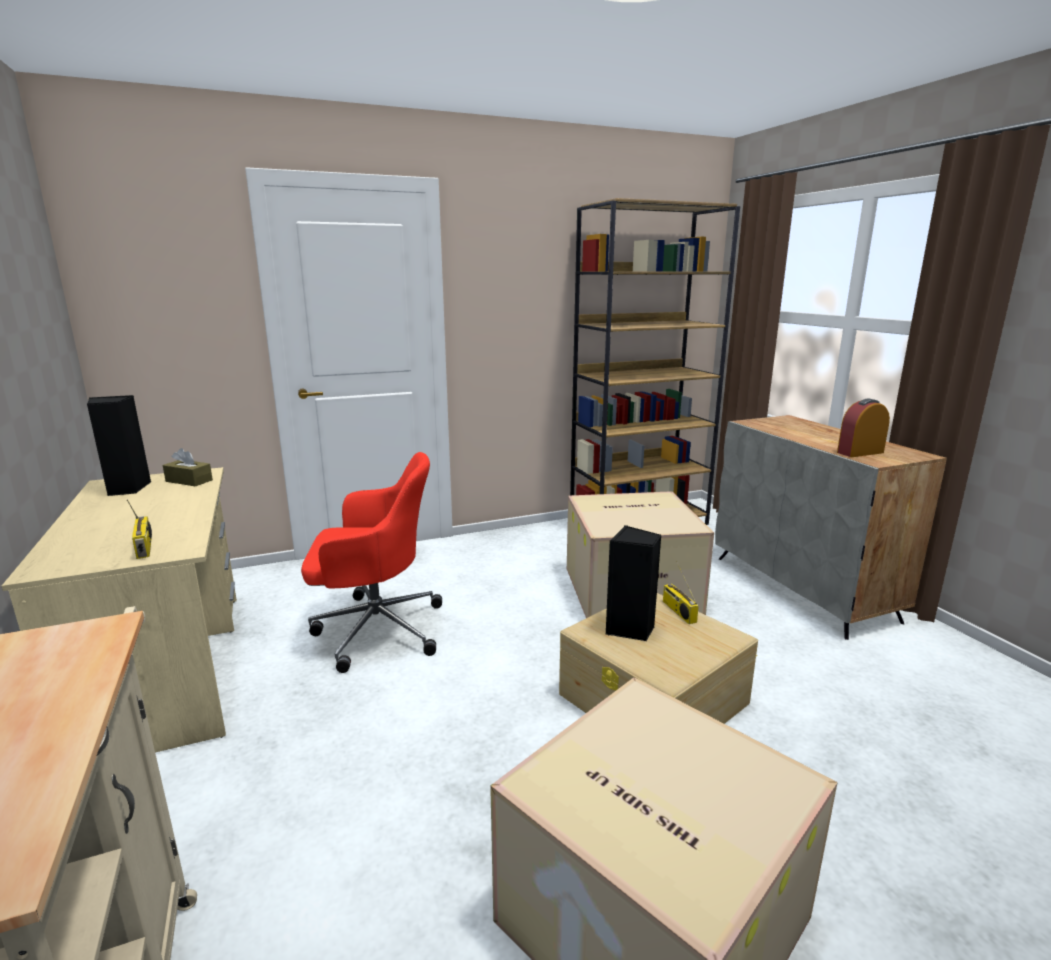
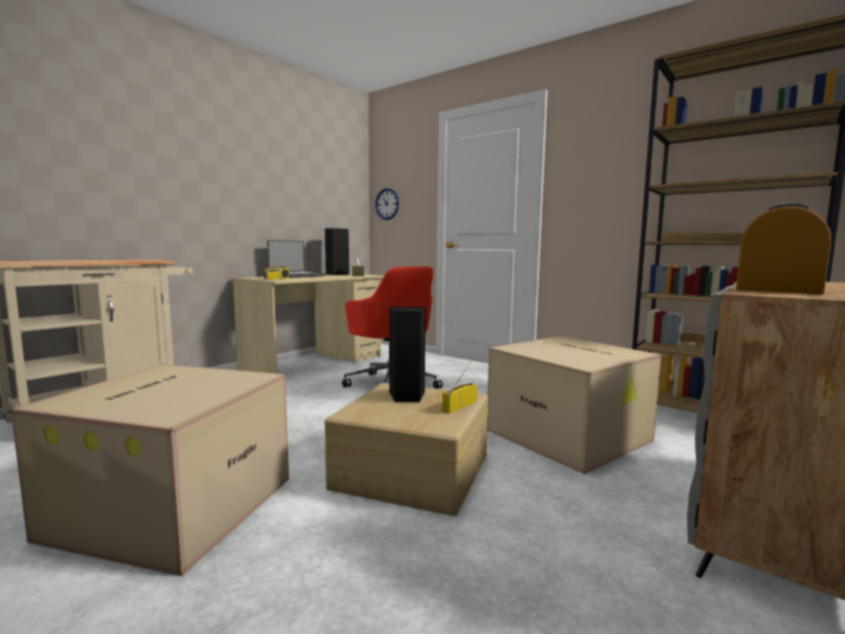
camera: 60 degrees right, 10 degrees down
(106, 523) = (296, 276): none -> laptop
(133, 325) = (387, 204): none -> wall clock

